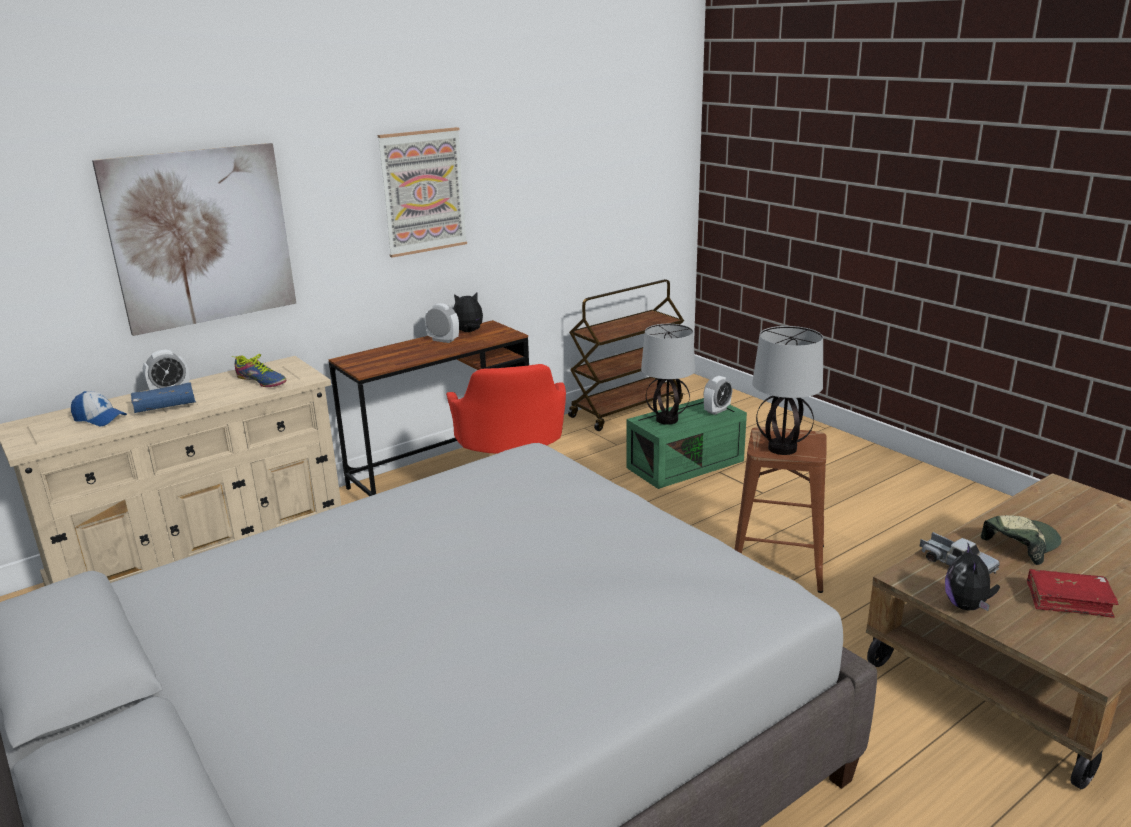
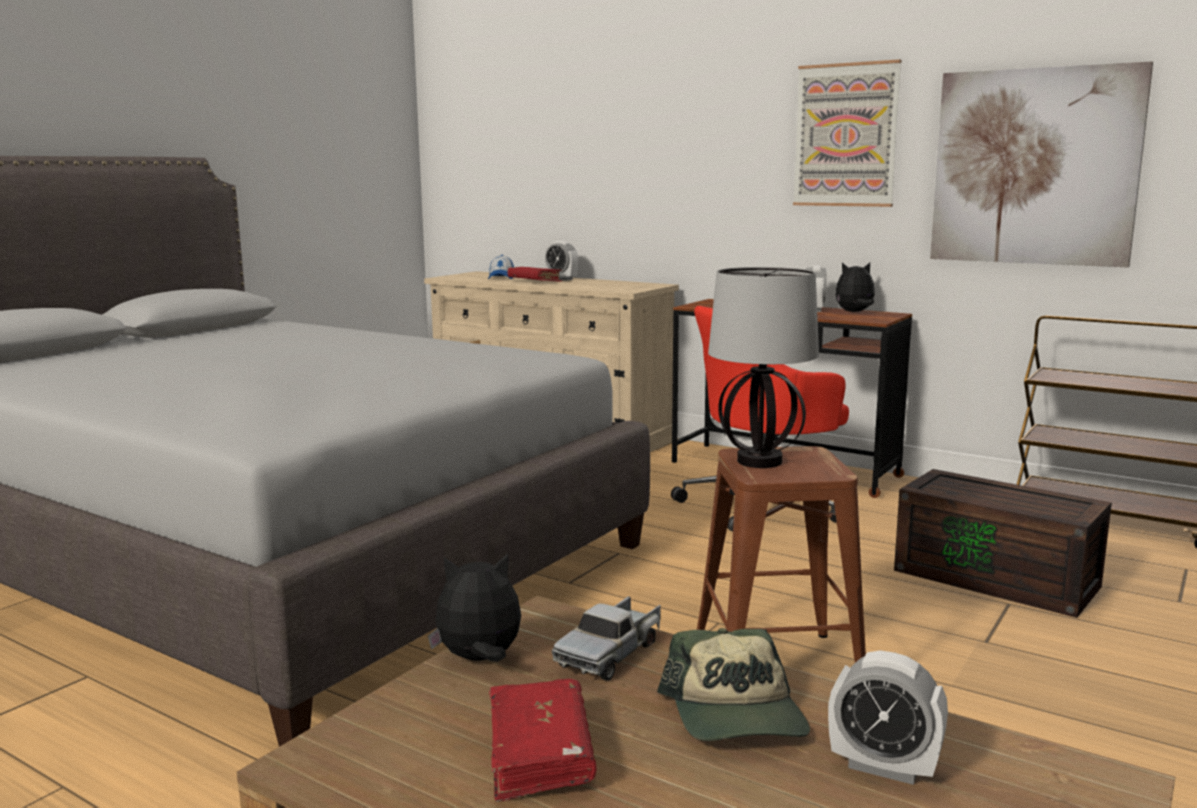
camera: 70 degrees right, 10 degrees down
(165, 406) = (534, 281): blue book -> red book
(202, 237) = (626, 154): picture -> picture (1034, 167)
(261, 381) = (608, 286): shoe -> none
(468, 332) = (854, 312): plush toy -> plush toy turned 60 degrees counterclockwise
(666, 420) = (965, 486): table lamp -> none
(685, 463) = (999, 578): green storage box -> brown storage box
(717, 410) = (1055, 509): alarm clock -> alarm clock (883, 767)
(1020, 544) = (736, 714): cap -> cap turned 45 degrees clockwise

